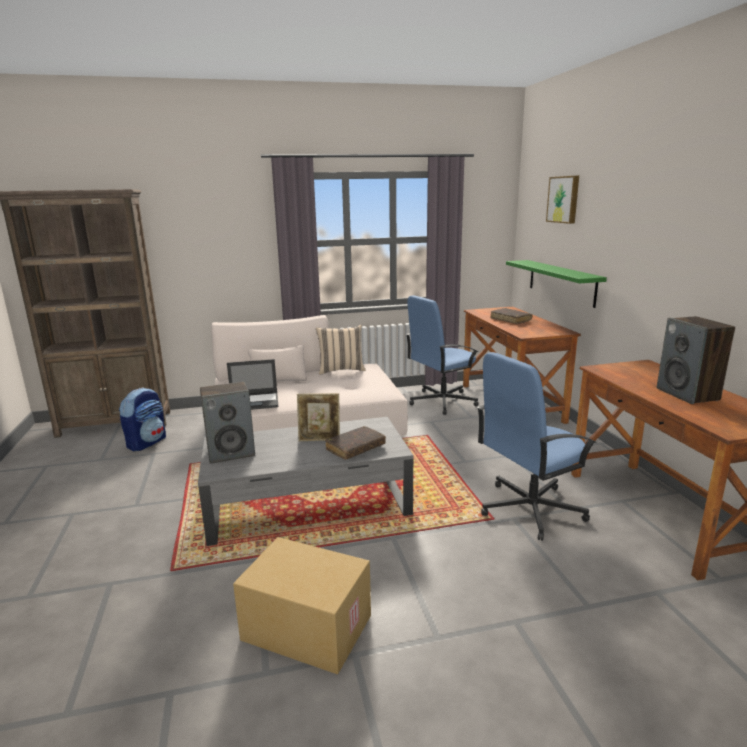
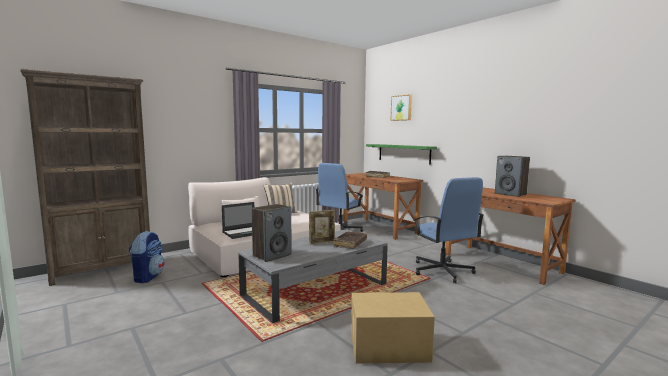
camera: 25 degrees left, 10 degrees down
(529, 509) = (442, 271): blue office chair -> blue office chair turned 60 degrees counterclockwise

